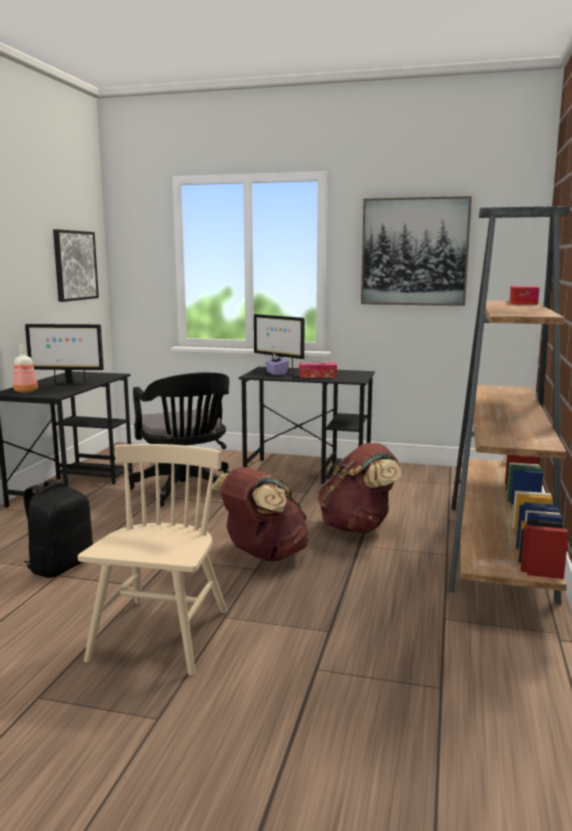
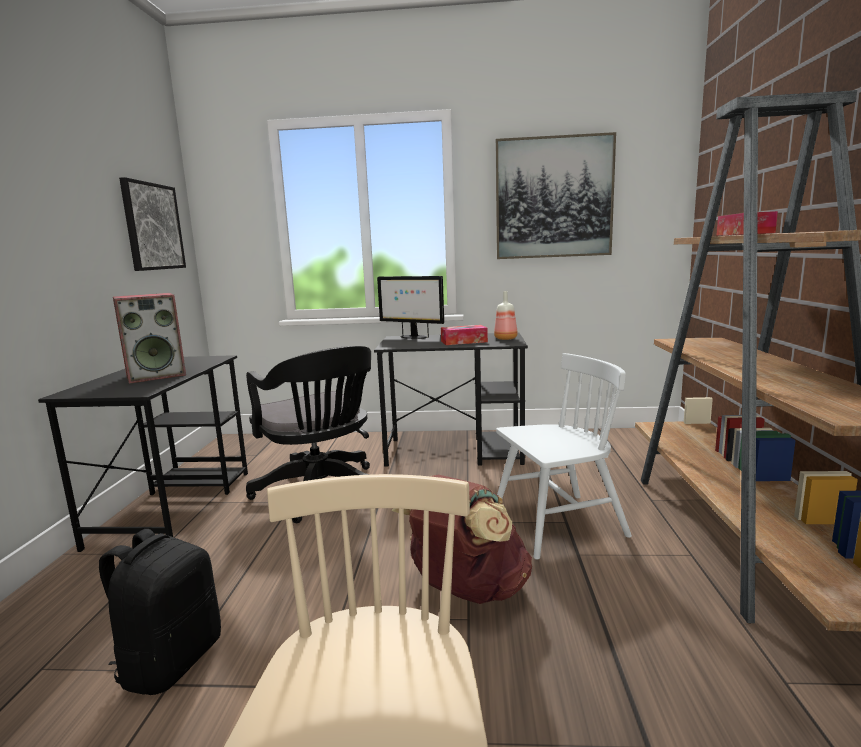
camera: 10 degrees left, 0 degrees up
(26, 391) = (97, 390): bottle -> bottle (506, 338)
(68, 384) = (157, 375): monitor -> speaker
(276, 373) = (414, 342): purple tissue box -> none
(358, 527) = (558, 524): brown backpack -> white chair

